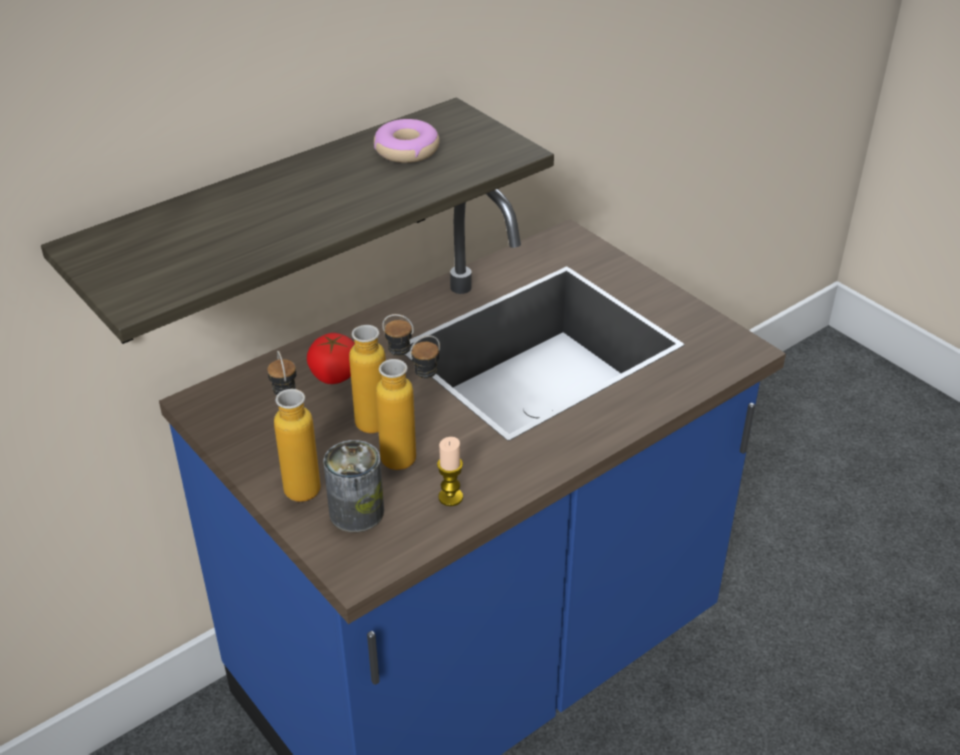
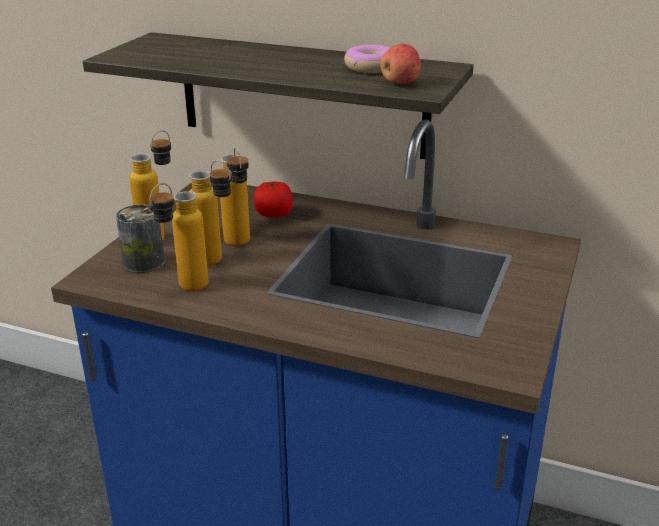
camera: 60 degrees right, 10 degrees down
(450, 497) = (184, 289): candle -> bottle
(478, 153) = (400, 83): none -> apple

